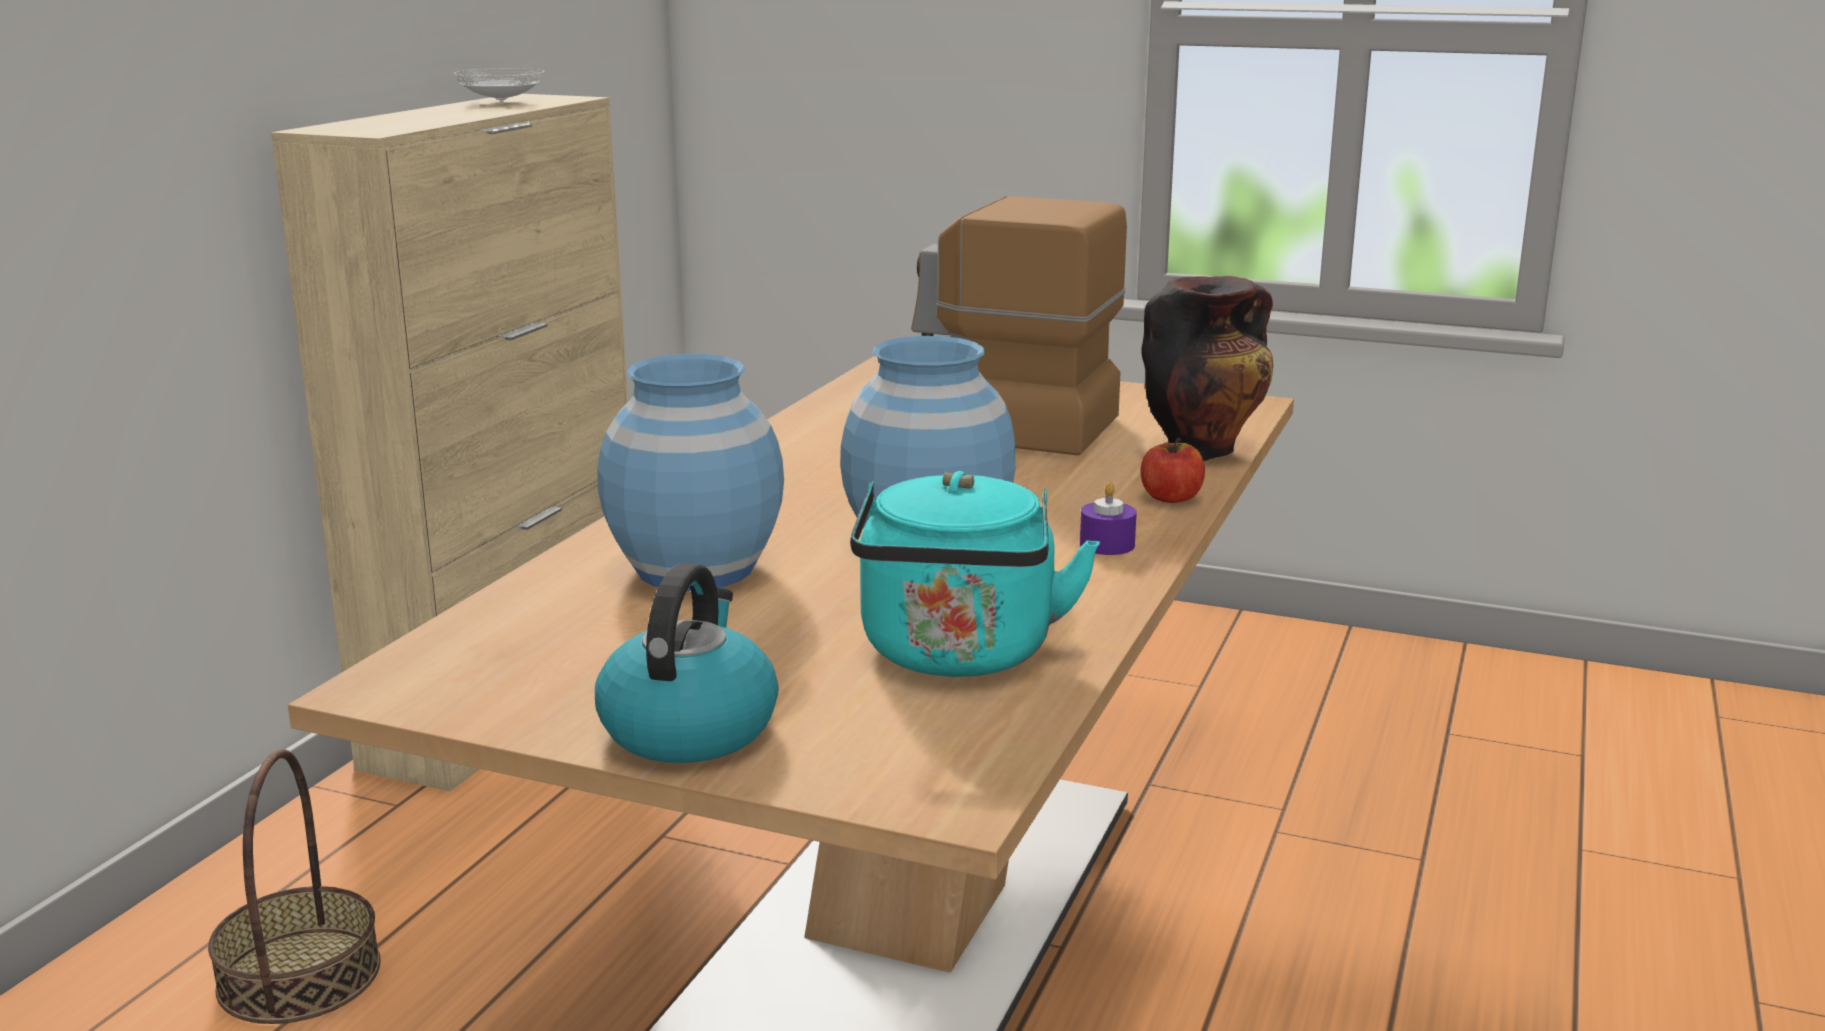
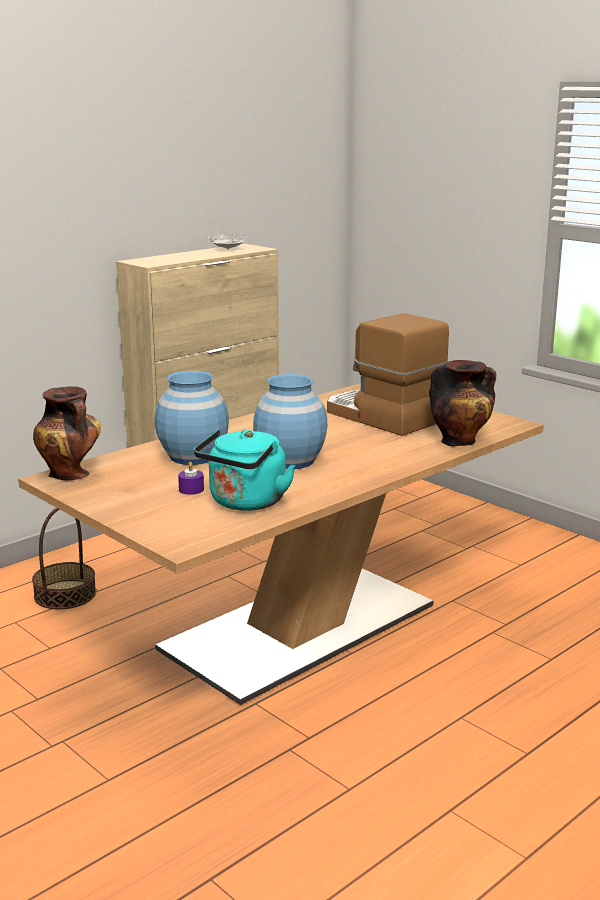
camera: 25 degrees right, 0 degrees up
(433, 668) = (70, 475): none -> vase
(689, 727) = (128, 508): kettle -> none
(1107, 545) = (359, 473): purple candle -> purple candle (191, 489)
(1171, 498) = (414, 459): apple -> none

